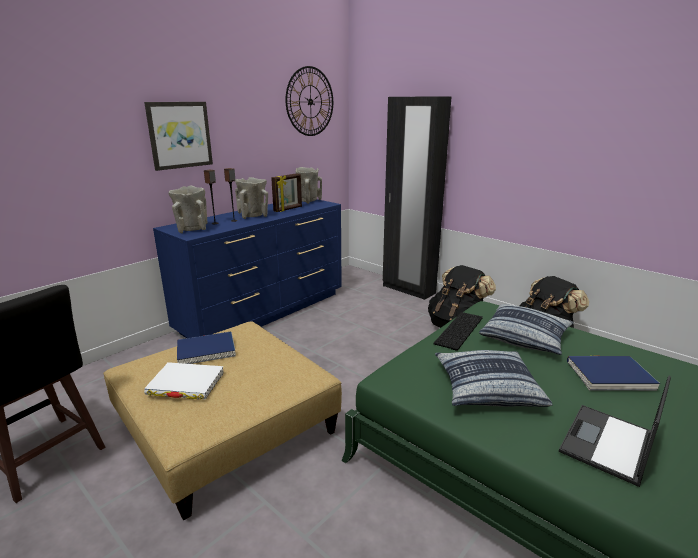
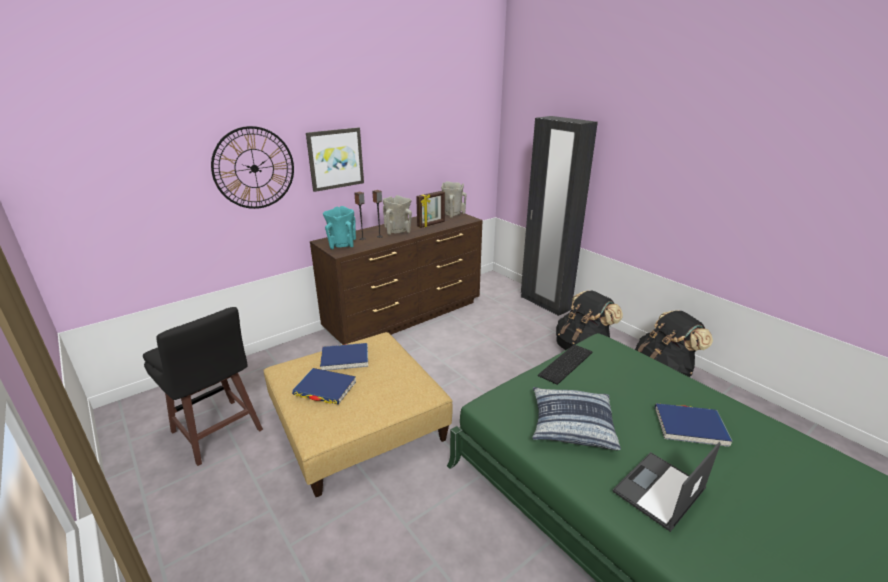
camera: 10 degrees right, 5 degrees up
(186, 384) = (325, 388): white book -> blue book
(192, 229) = (342, 245): beige vase -> turquoise vase
(265, 312) = (406, 316): blue dresser -> brown dresser
(310, 101) = (460, 117): wall clock -> wall clock (254, 168)
(525, 337) = (626, 377): pillow -> none

